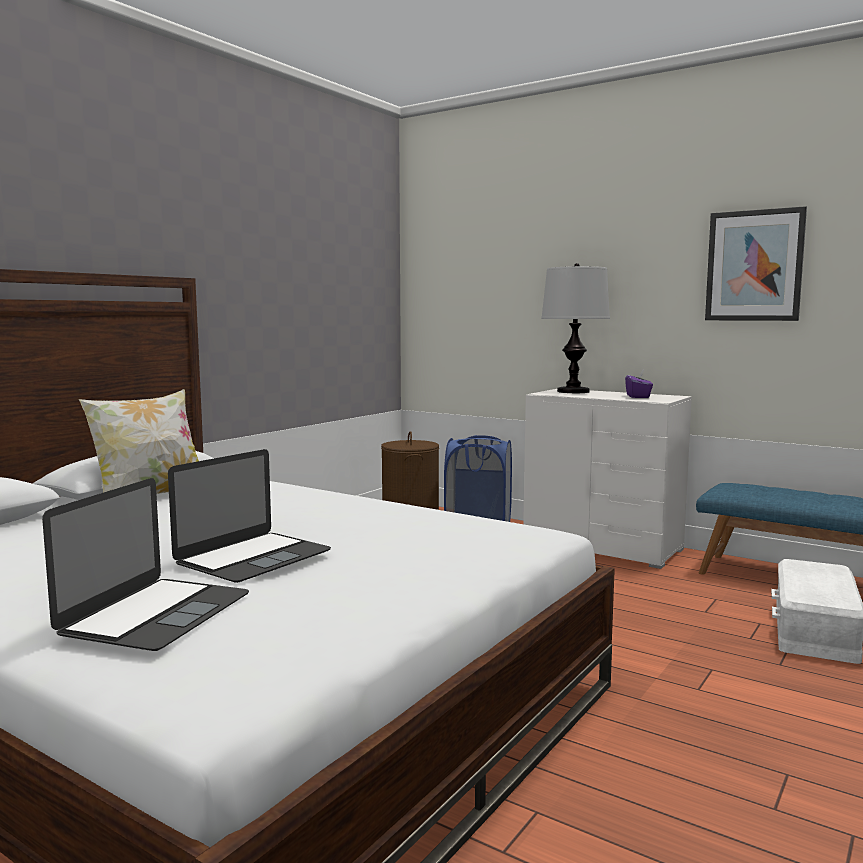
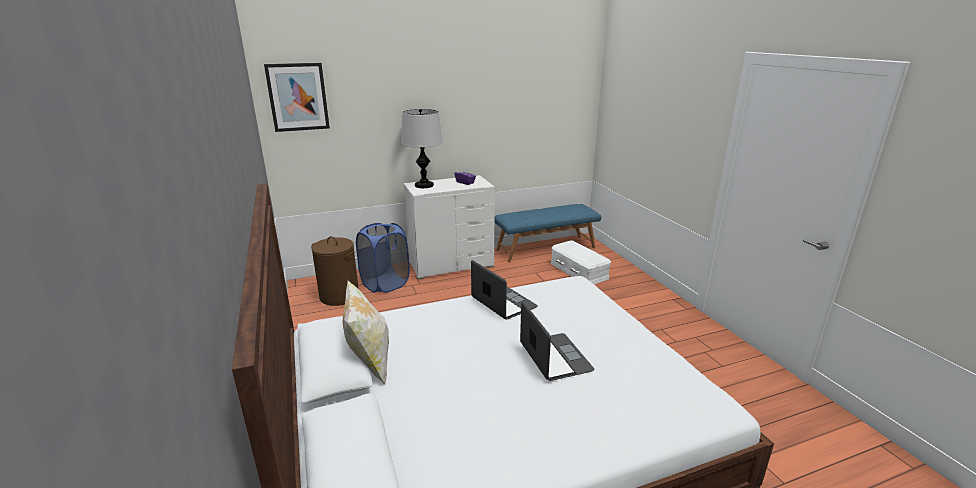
camera: 55 degrees left, 15 degrees up
(156, 613) = (622, 400): laptop -> laptop (503, 302)
(754, 266) = (503, 104): picture -> picture (298, 97)

